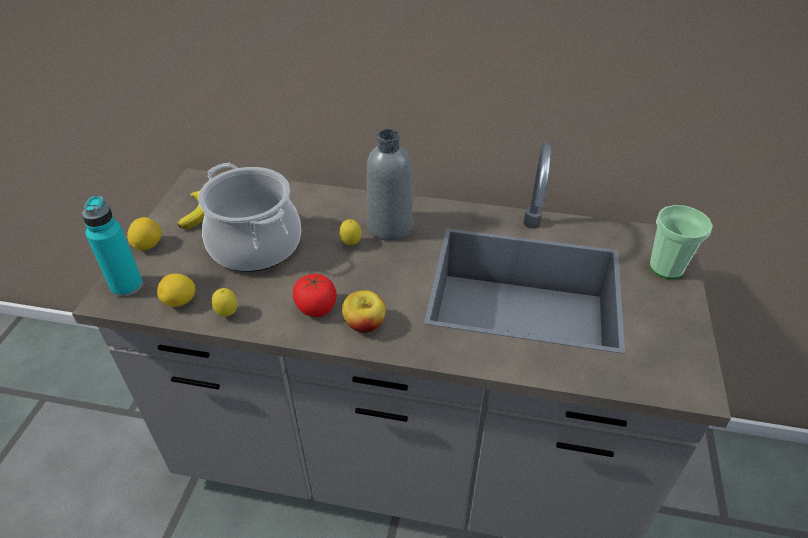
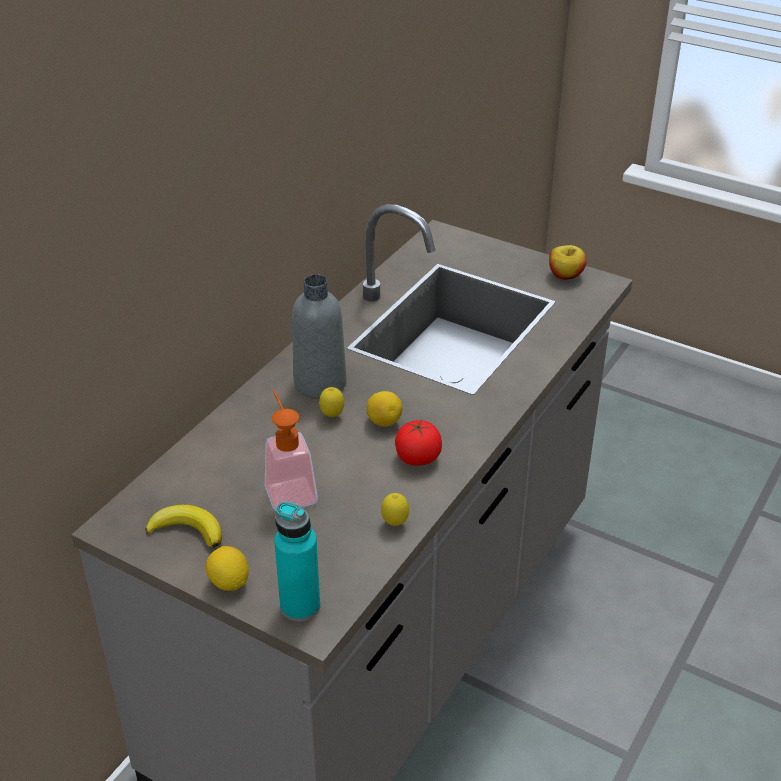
camera: 70 degrees left, 5 degrees down
(180, 302) = (354, 560): lemon -> lemon (384, 422)
(255, 245) = (288, 488): cooking pot -> soap dispenser
(364, 324) = (457, 430): apple -> apple (565, 275)
(666, 267) = (472, 248): cup -> none

